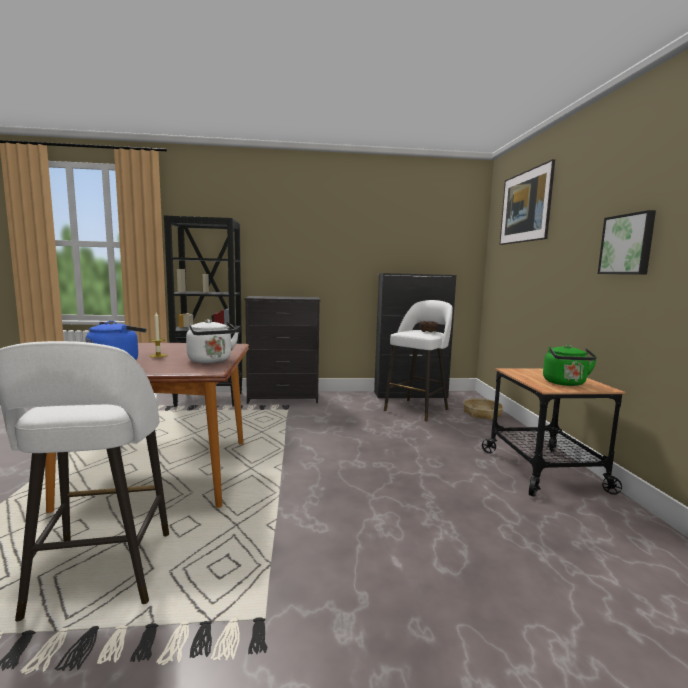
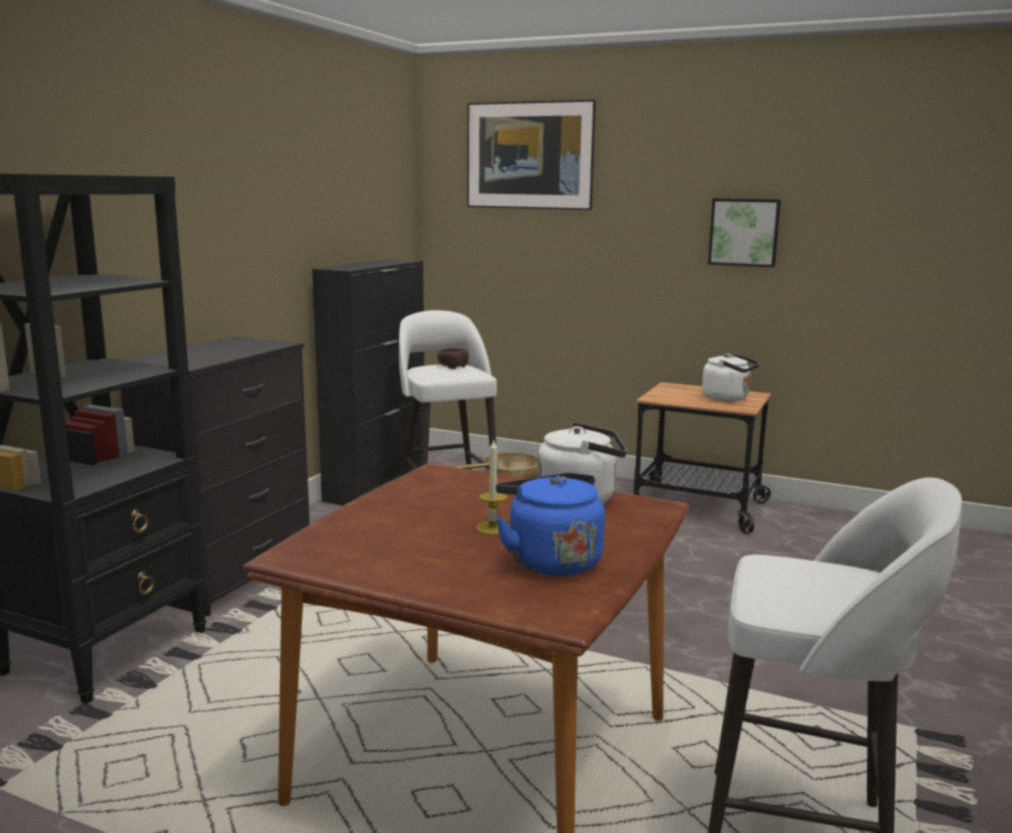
camera: 60 degrees left, 5 degrees up
(565, 383) = (728, 398): green kettle -> white kettle

